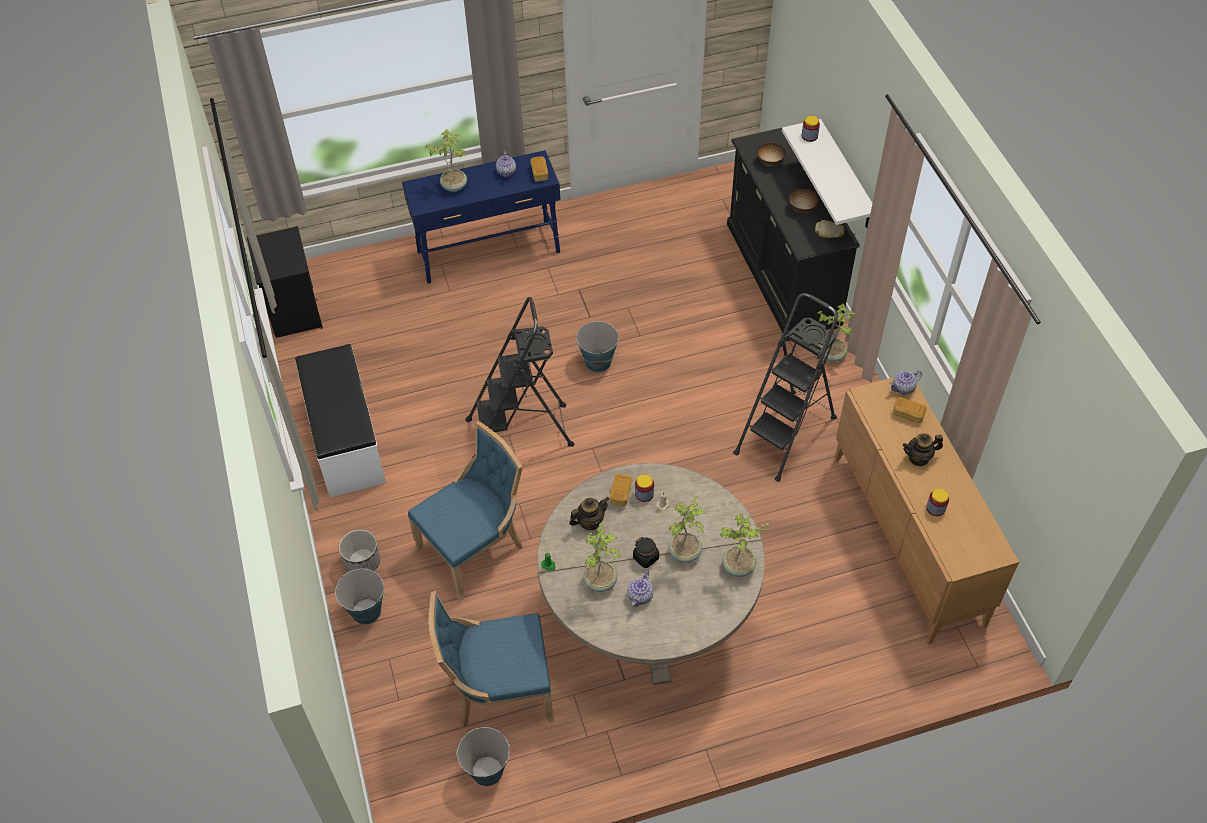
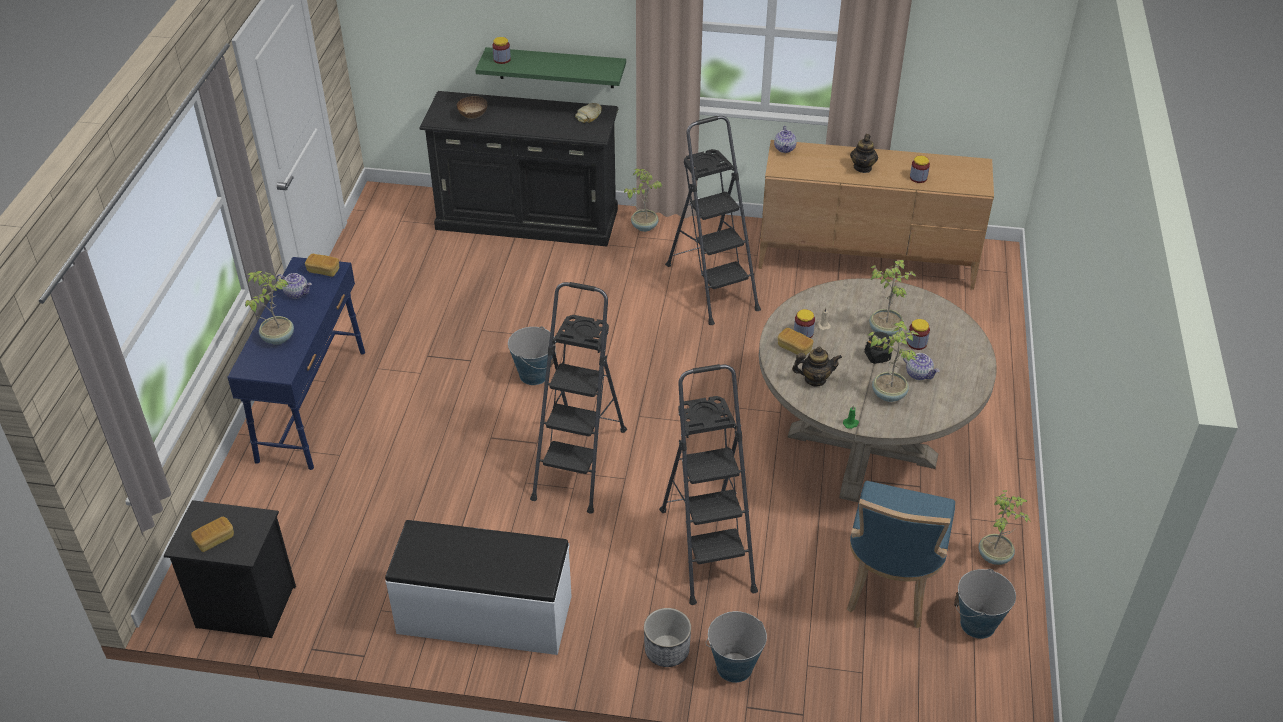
camera: 65 degrees left, 10 degrees down
(475, 548) = (706, 547): blue chair -> step ladder
(589, 522) = (815, 379): teapot -> teapot turned 90 degrees clockwise
(682, 582) = (916, 343): none -> jar
(739, 567) = (918, 304): potted plant -> potted plant (995, 556)
(802, 208) = (548, 119): bowl -> none
(846, 176) = (556, 68): white shelf -> green shelf
(908, 414) = (814, 156): bread -> bread (215, 540)

